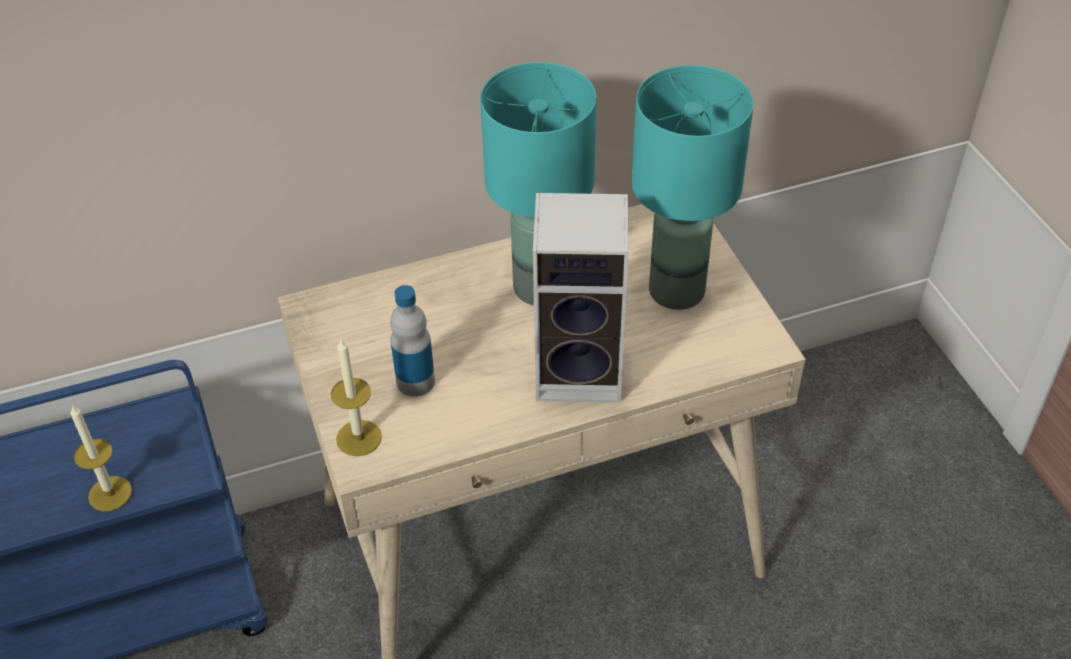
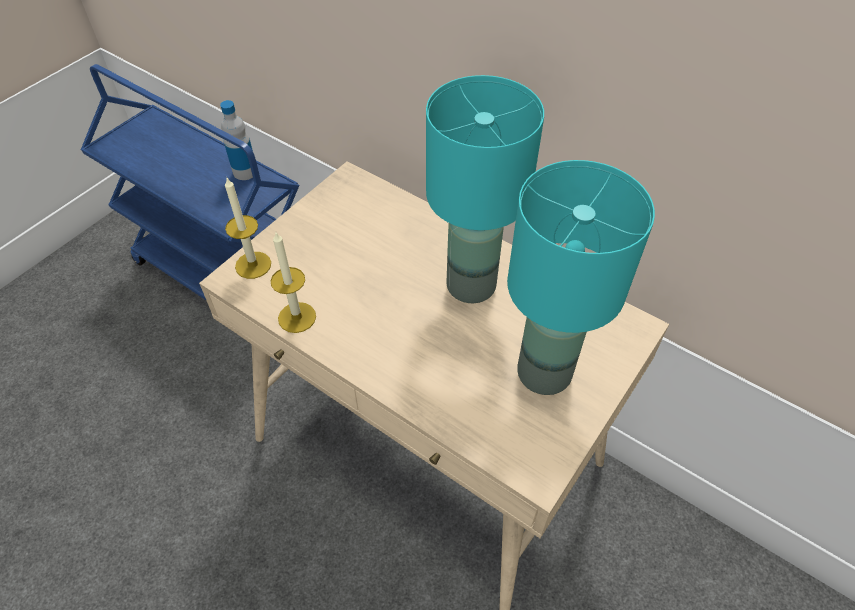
camera: 55 degrees right, 5 degrees up
(110, 493) = (194, 197): candle -> candle (297, 317)
(415, 381) = (324, 266): bottle -> bottle (245, 172)
(582, 370) = (407, 355): speaker -> none

